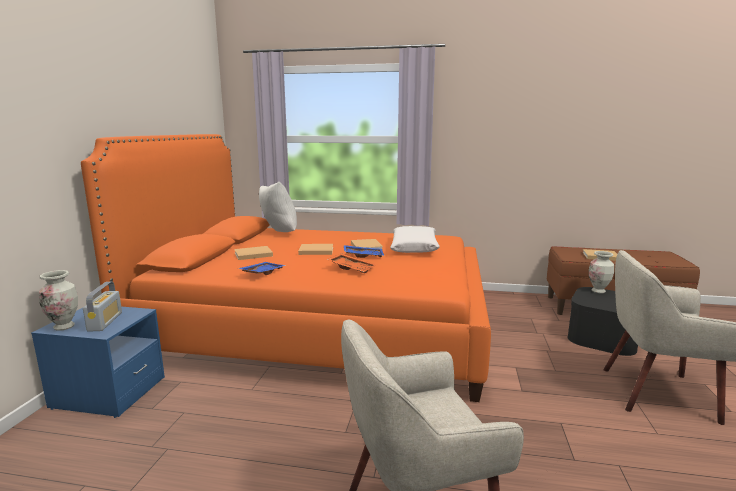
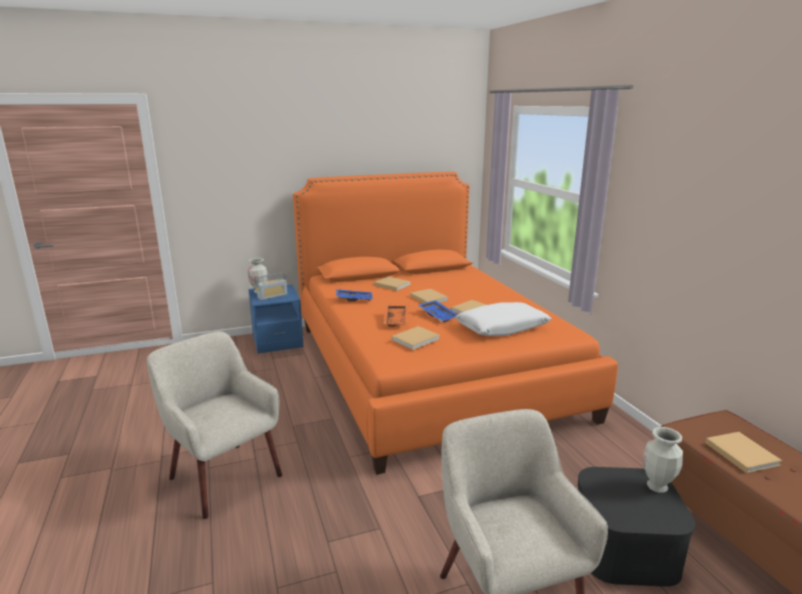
camera: 60 degrees right, 5 degrees up
(278, 233) = (461, 274): white pillow -> none
(408, 270) = (416, 339): none -> beige book

